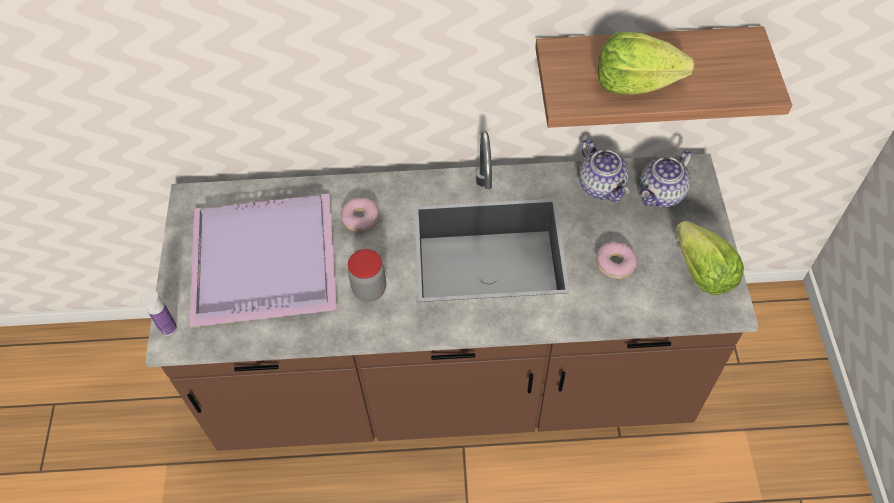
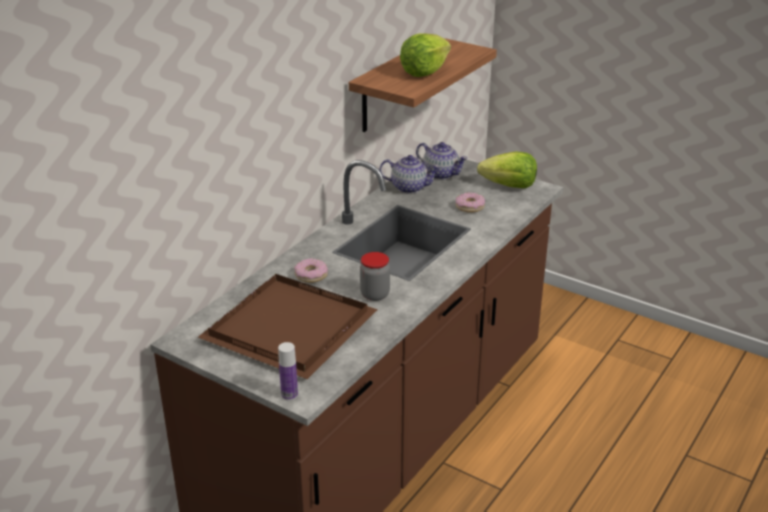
camera: 55 degrees left, 25 degrees down
(261, 263) = (290, 330): purple tray -> brown tray
(661, 194) = (441, 174): teapot -> teapot turned 45 degrees counterclockwise

